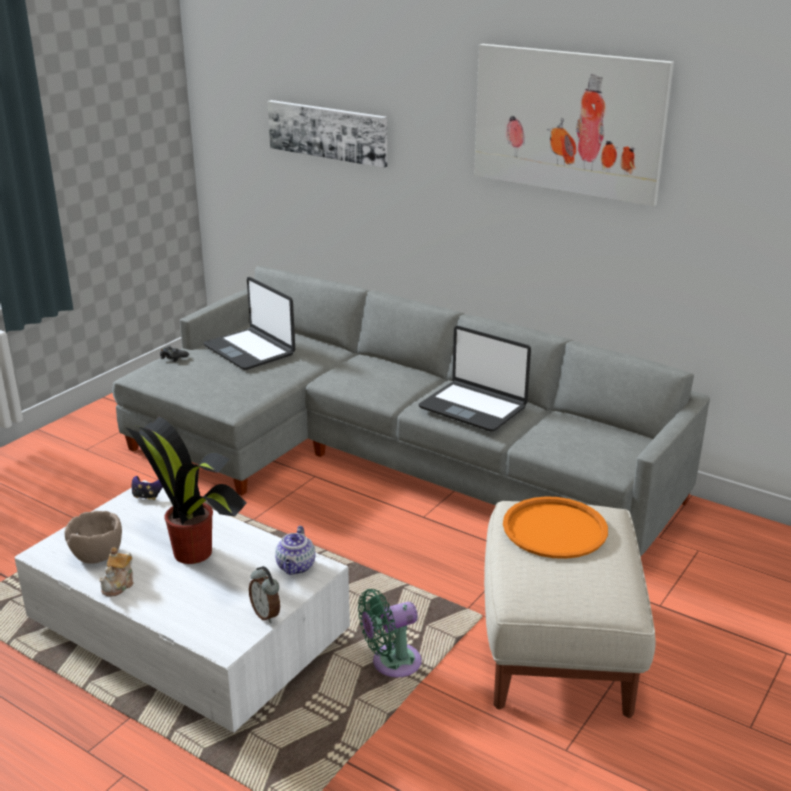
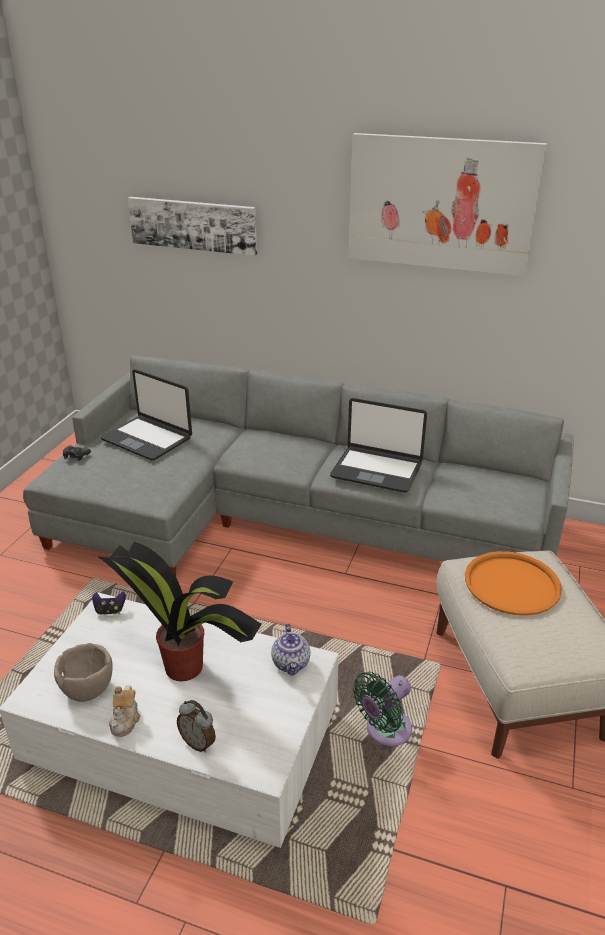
camera: 15 degrees left, 5 degrees up
(266, 614) = (288, 724): alarm clock -> alarm clock (198, 742)

